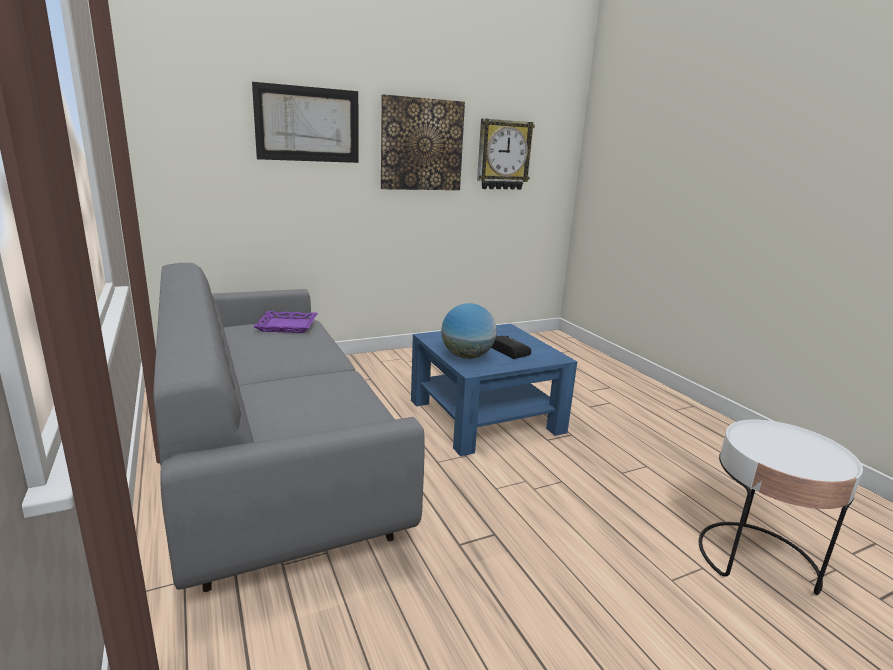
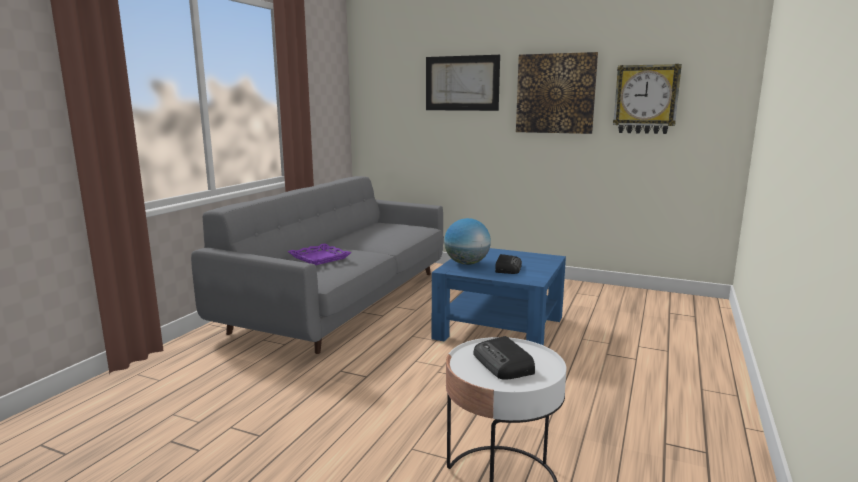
camera: 50 degrees right, 5 degrees down
(287, 326) = (404, 226): purple tray -> purple tray (319, 258)
(792, 451) = (503, 364): none -> radio

